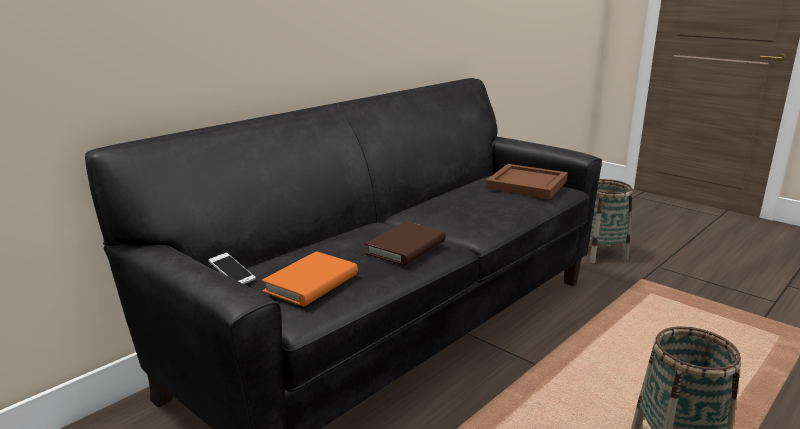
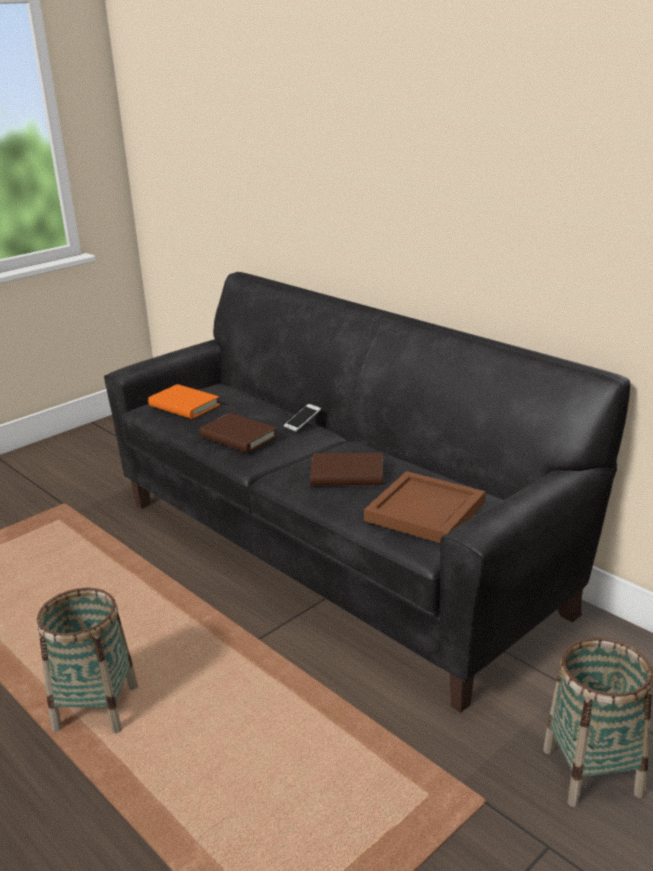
camera: 95 degrees right, 5 degrees up
(232, 276) = (214, 384): phone -> phone (302, 423)
(478, 205) = (347, 474): none -> brown book

